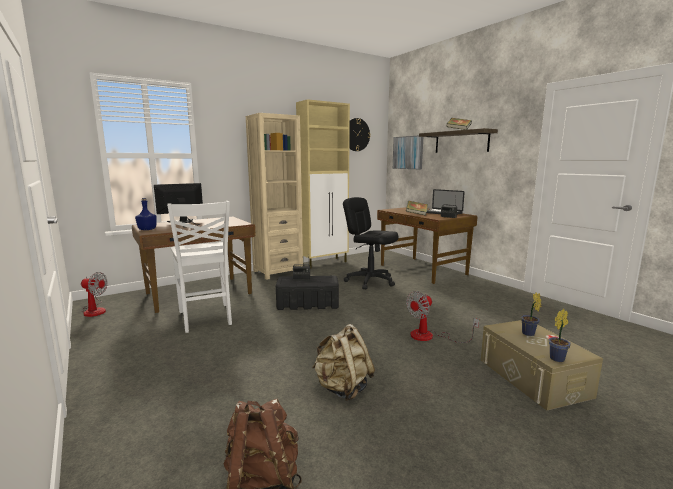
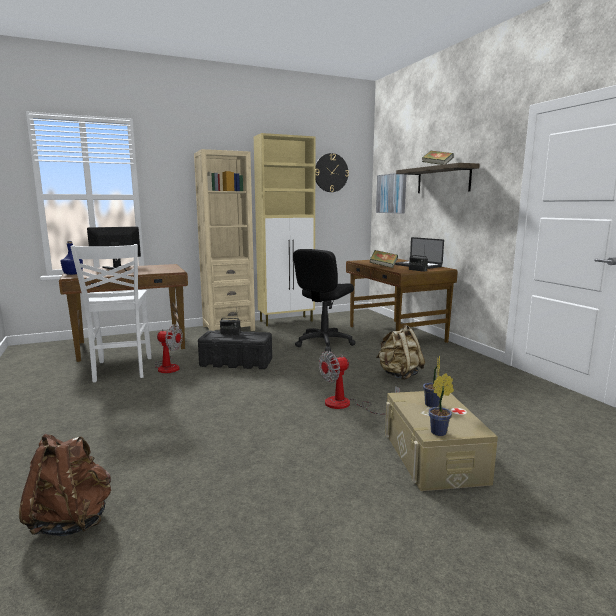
camera: 10 degrees right, 0 degrees up
(94, 310) = (22, 355): fan -> fan (167, 366)
(342, 388) = (210, 447): beige backpack -> beige backpack (399, 375)
(370, 281) = (324, 343): black office chair -> black office chair turned 105 degrees counterclockwise

